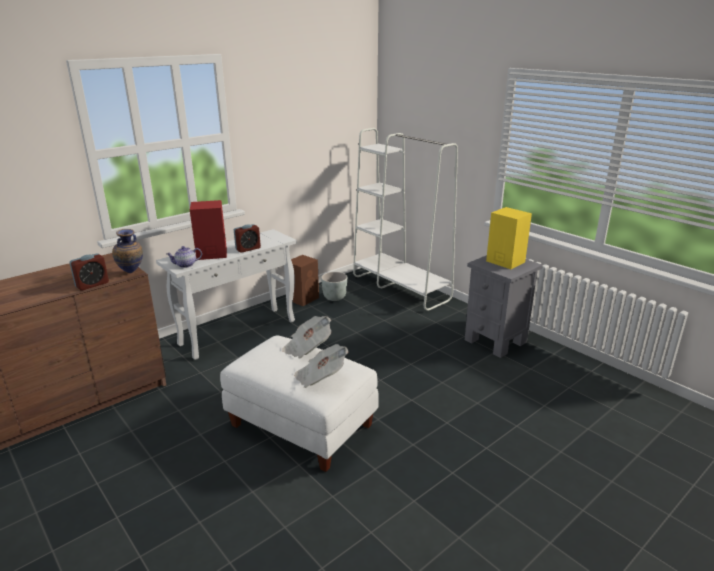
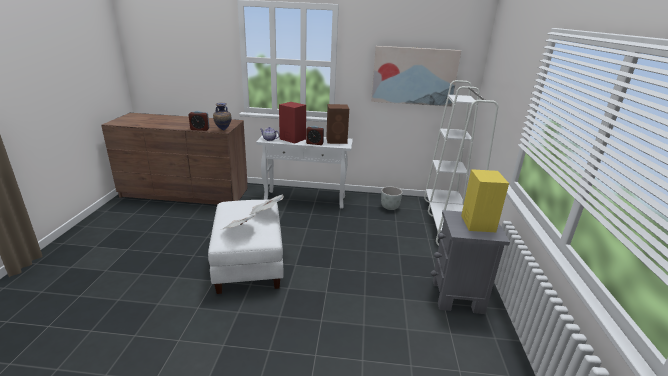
camera: 45 degrees right, 0 degrees up
(304, 298) = (370, 199): brown speaker -> brown speaker (337, 140)
(316, 133) = (414, 76): none -> picture

